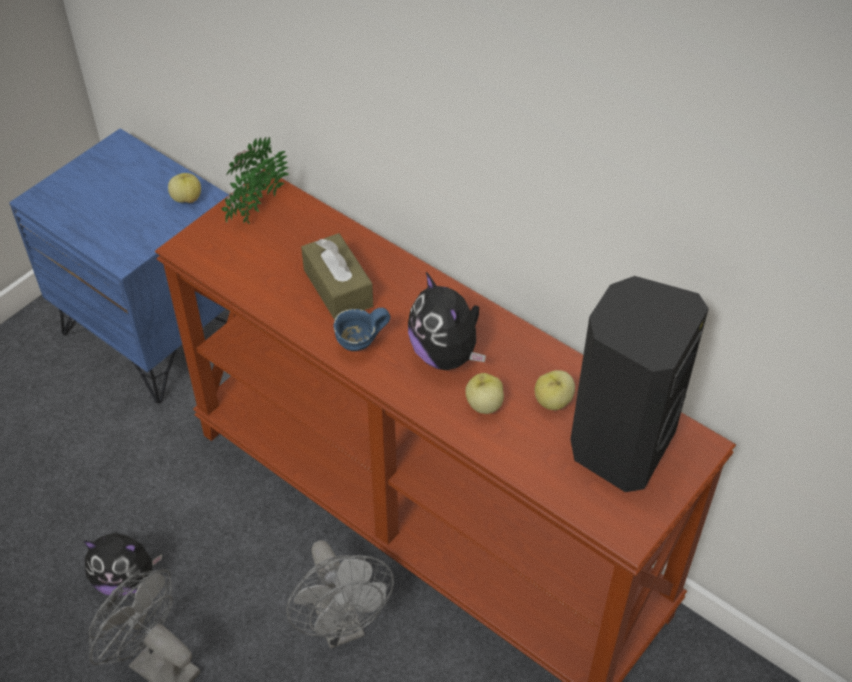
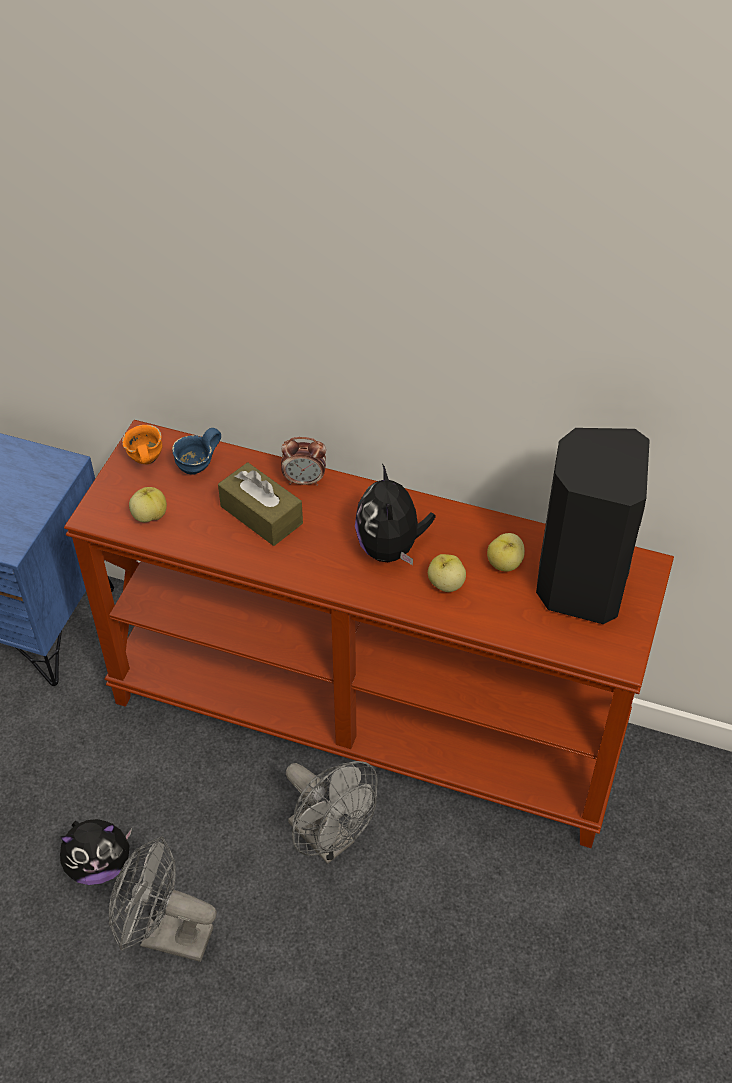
camera: 20 degrees left, 0 degrees up
(187, 199) = (46, 471): apple -> apple (150, 516)
(254, 209) = (144, 462): potted plant -> orange mug
(361, 346) = (309, 562): blue mug -> blue mug (199, 468)
(394, 266) = (304, 480): none -> alarm clock
(446, 354) = (391, 548): plush toy -> plush toy turned 45 degrees clockwise

